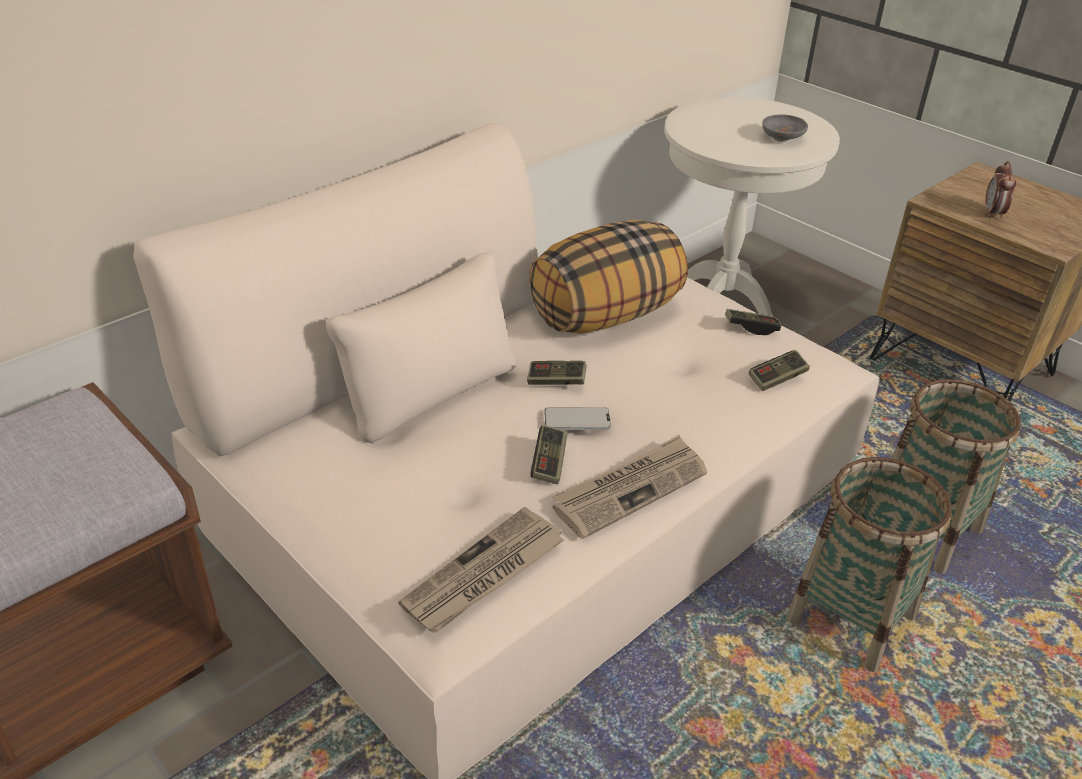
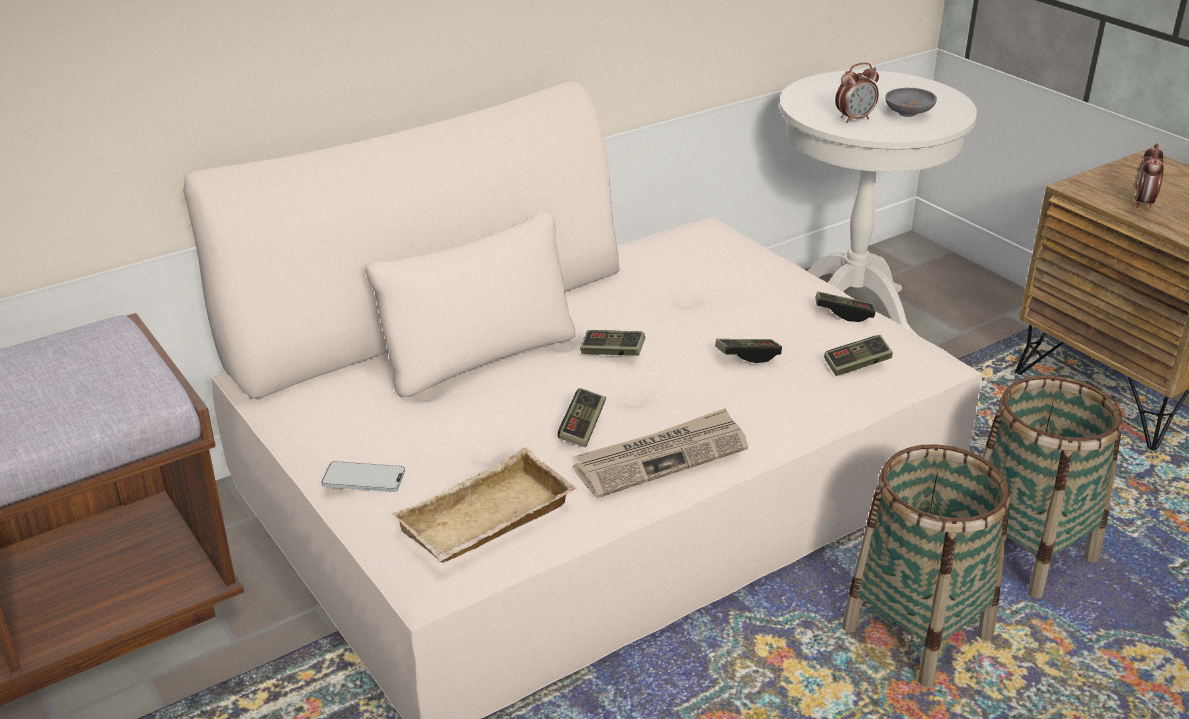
camera: 10 degrees right, 5 degrees down
(484, 575) = (487, 522): newspaper -> beige tray
(577, 420) = (624, 390): phone -> phone (363, 478)
(605, 316) = (685, 293): pillow -> none
(678, 376) = (747, 356): none -> game controller
(737, 145) = (854, 119): none -> alarm clock

